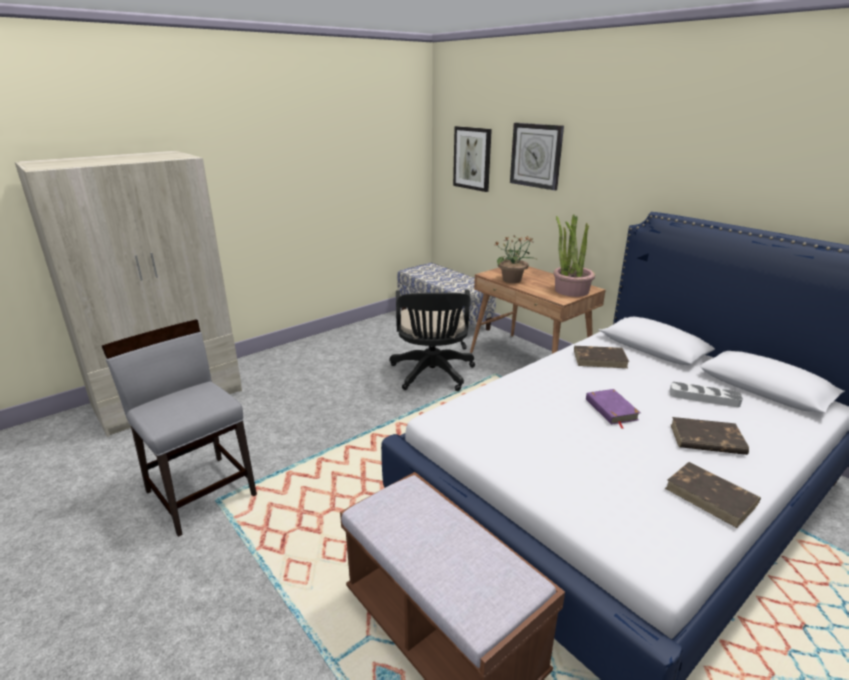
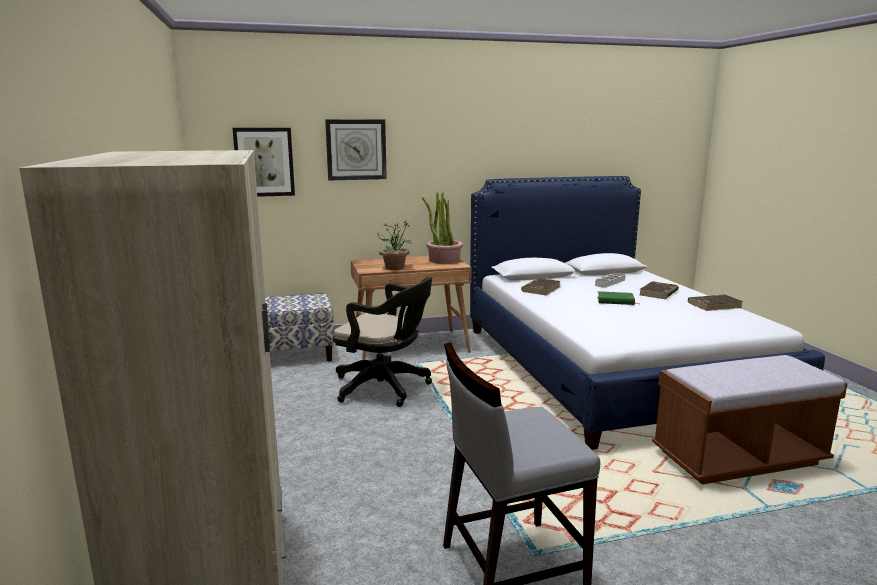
camera: 65 degrees left, 10 degrees down
(611, 410) = (615, 301): purple book -> green book

